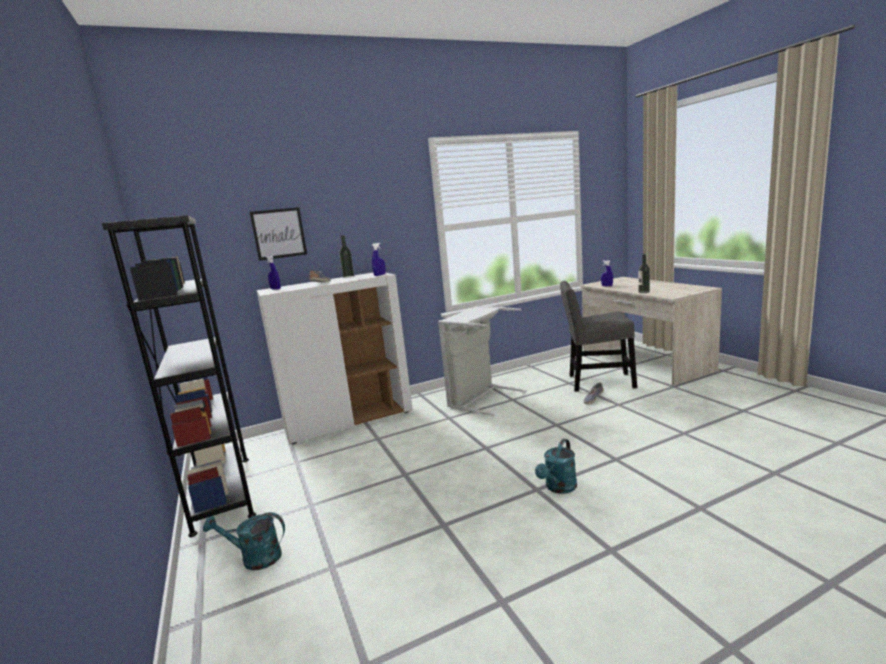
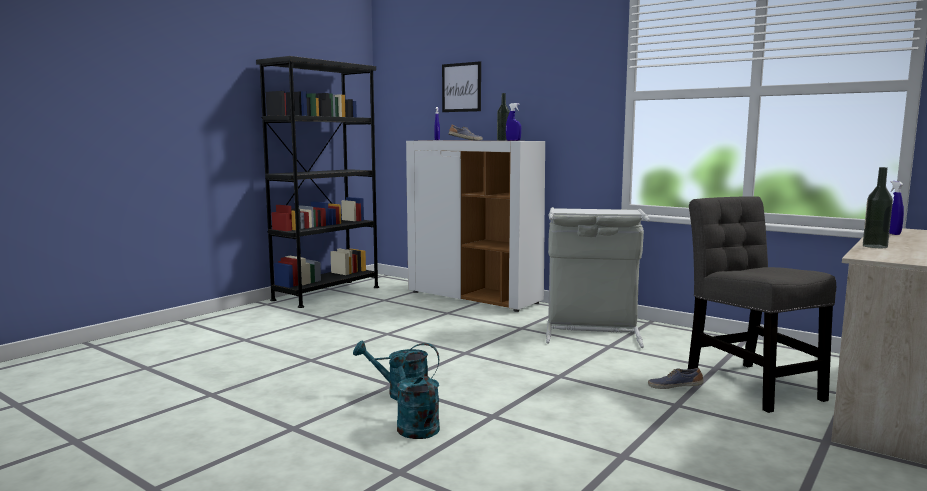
camera: 60 degrees right, 5 degrees down
(255, 558) = (250, 319): turquoise watering can -> turquoise watering can (414, 425)

